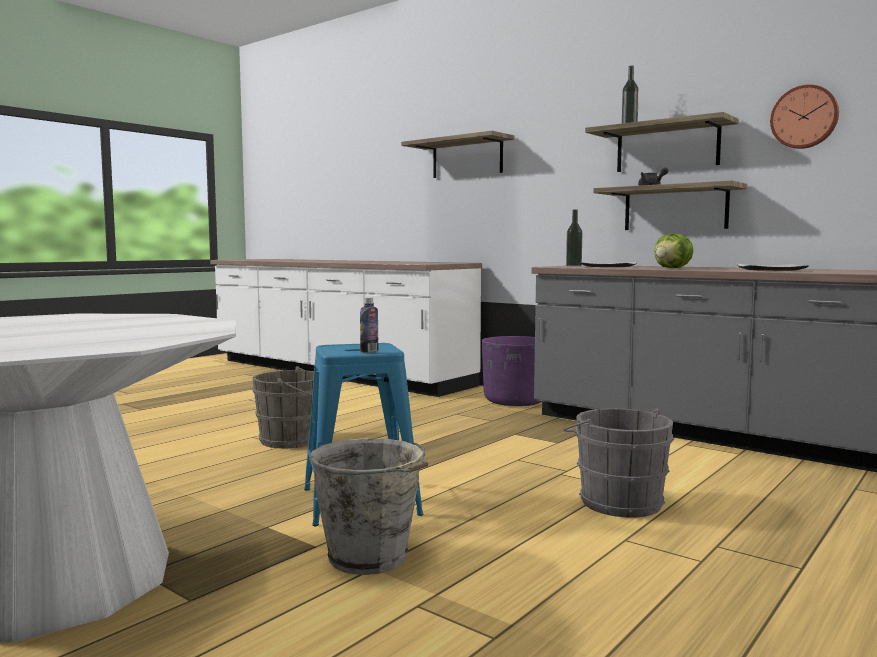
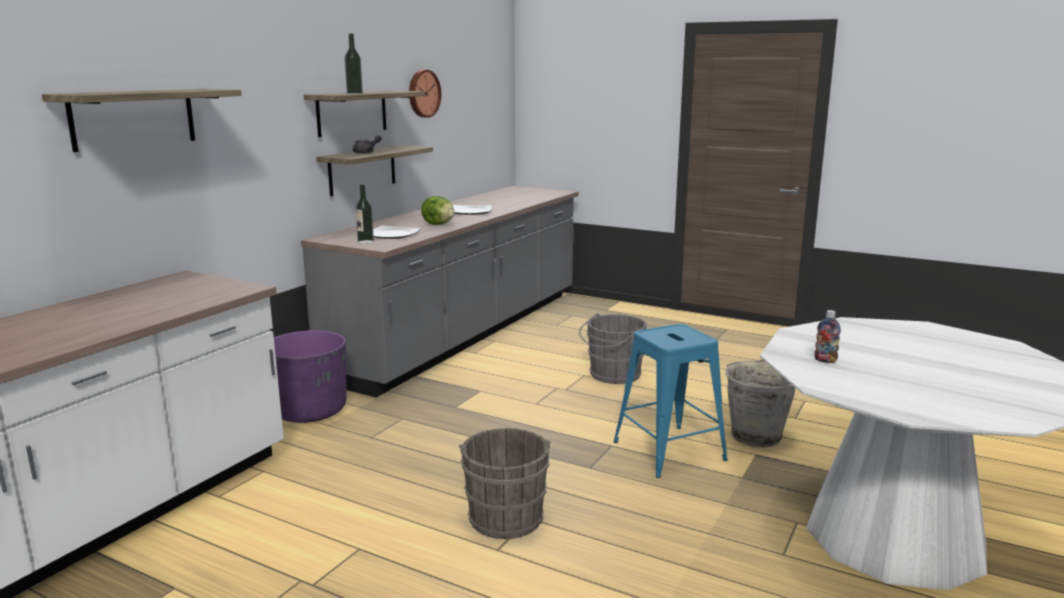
camera: 100 degrees left, 10 degrees up
(369, 351) = (688, 331): bottle -> bottle (825, 360)

